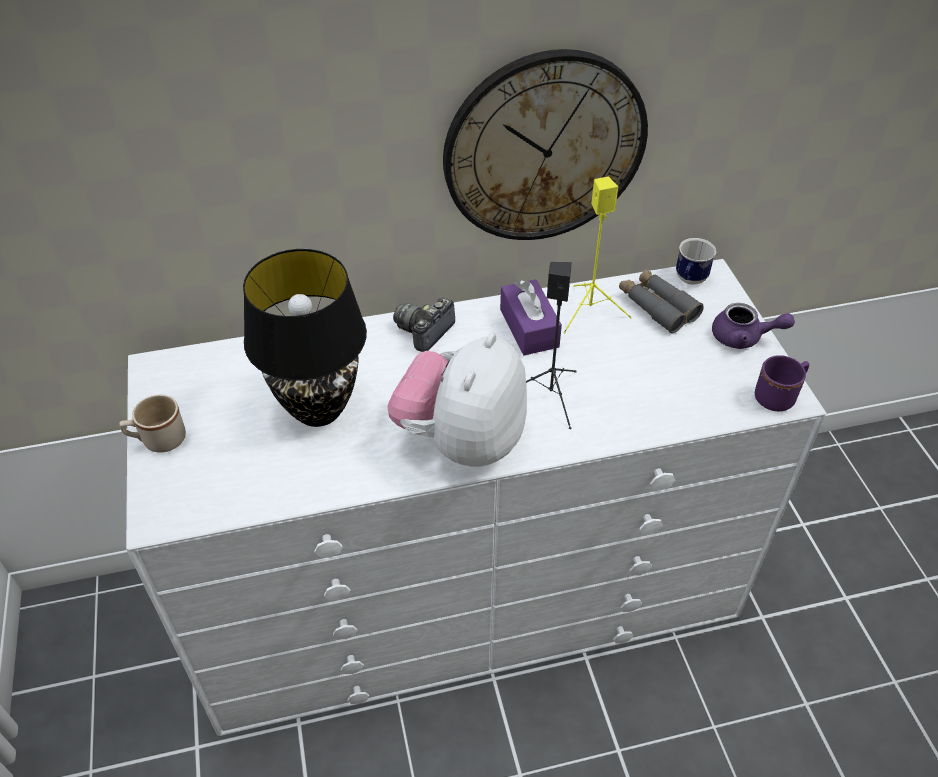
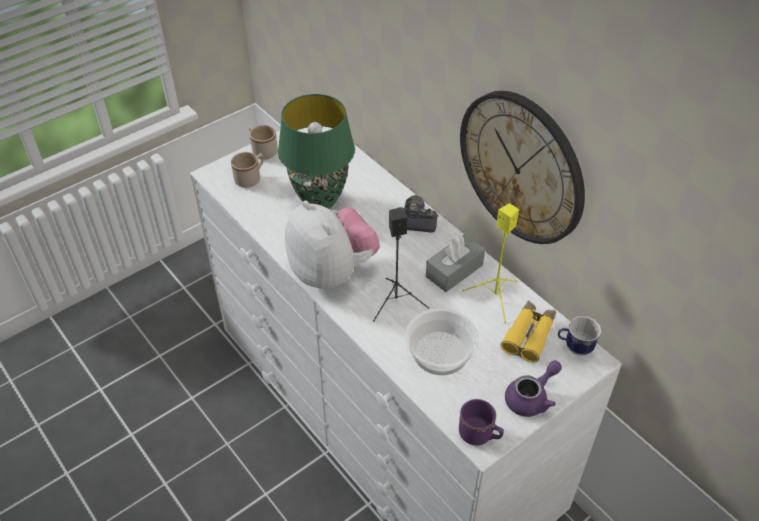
camera: 65 degrees right, 0 degrees up
(208, 473) = (250, 178): none -> beige mug
(318, 408) = (320, 200): black table lamp -> green table lamp
(462, 441) = (332, 272): plush toy -> plush toy turned 60 degrees clockwise
(529, 328) = (454, 271): purple tissue box -> grey tissue box
(649, 385) = (441, 352): none -> bowl
(657, 306) = (529, 335): grey binoculars -> yellow binoculars
(743, 338) = (531, 398): purple teapot -> purple teapot turned 120 degrees counterclockwise

